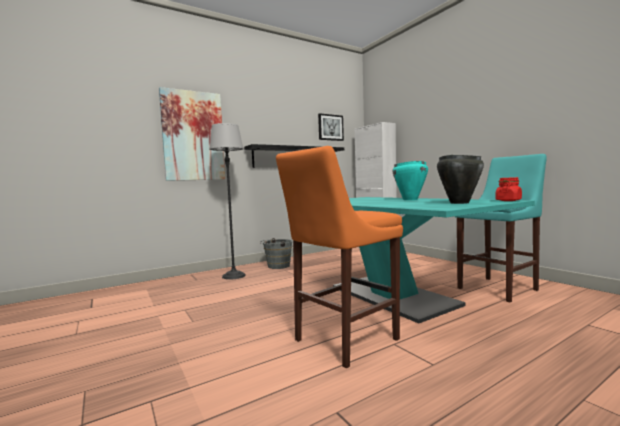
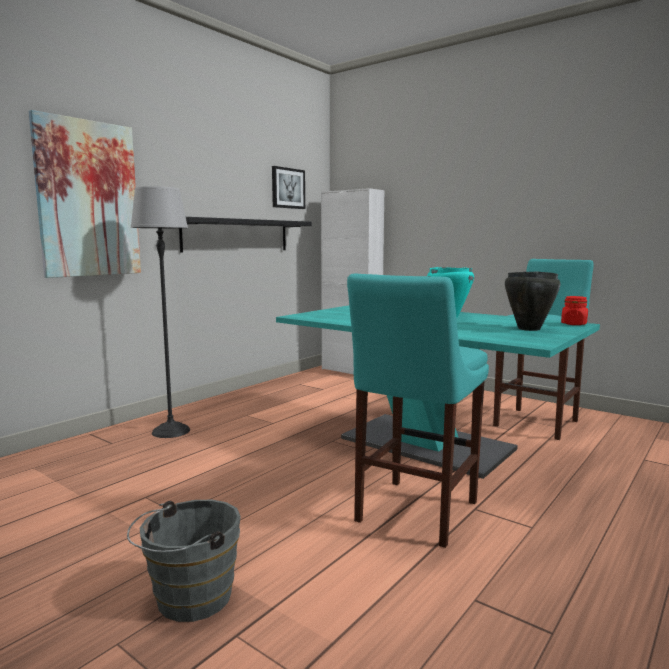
camera: 20 degrees left, 5 degrees up
(276, 266) = (226, 409): grey bucket -> grey bucket (188, 599)
(342, 341) = (413, 514): orange stool -> turquoise stool

